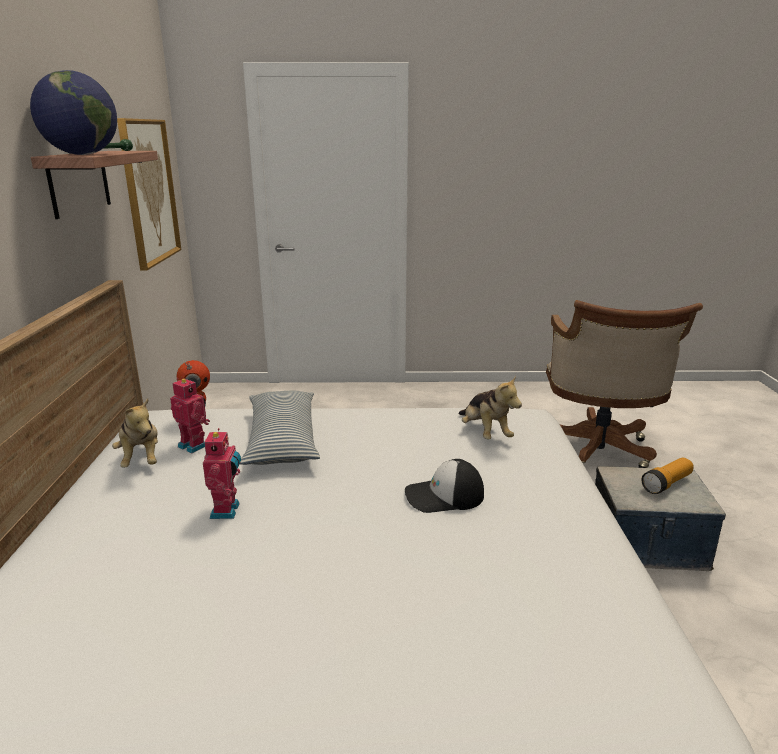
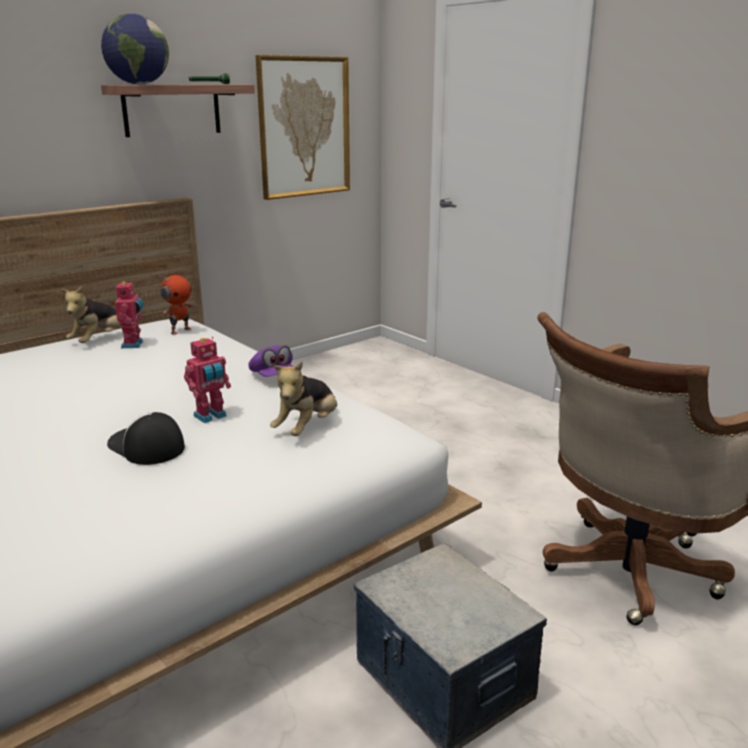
camera: 50 degrees right, 0 degrees up
(227, 511) = (46, 386): toy robot -> toy robot (211, 416)
(282, 439) = (178, 363): pillow -> none
(376, 416) = (273, 377): none -> purple cap
(666, 484) = (467, 604): flashlight -> none

